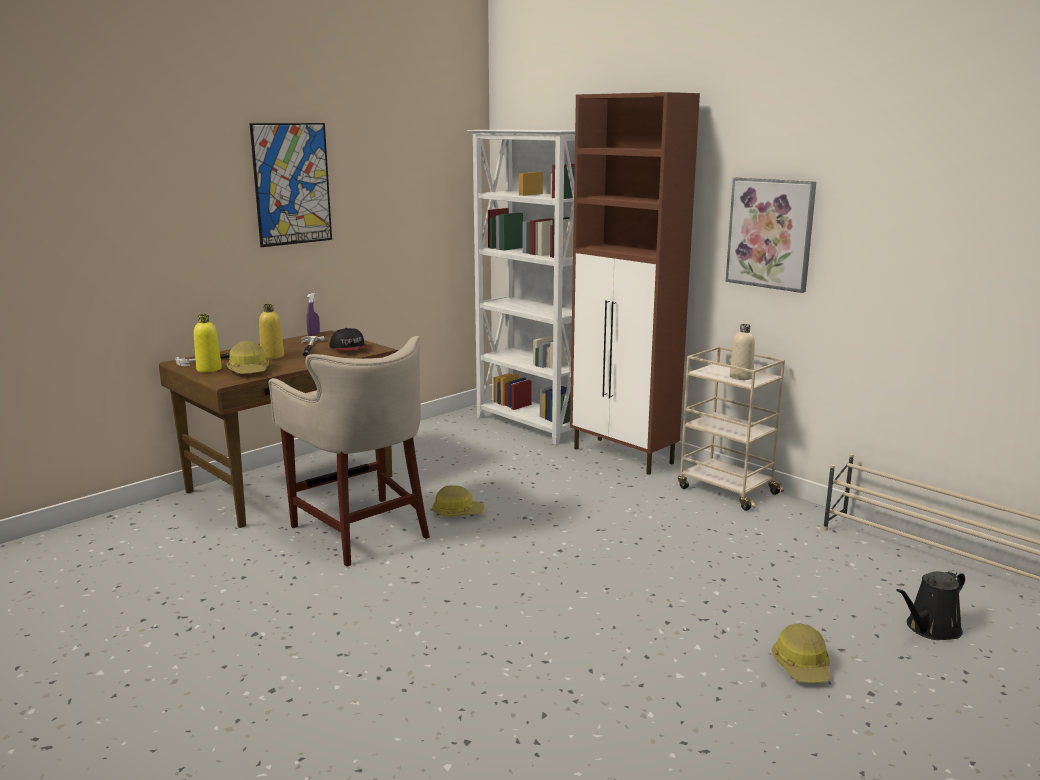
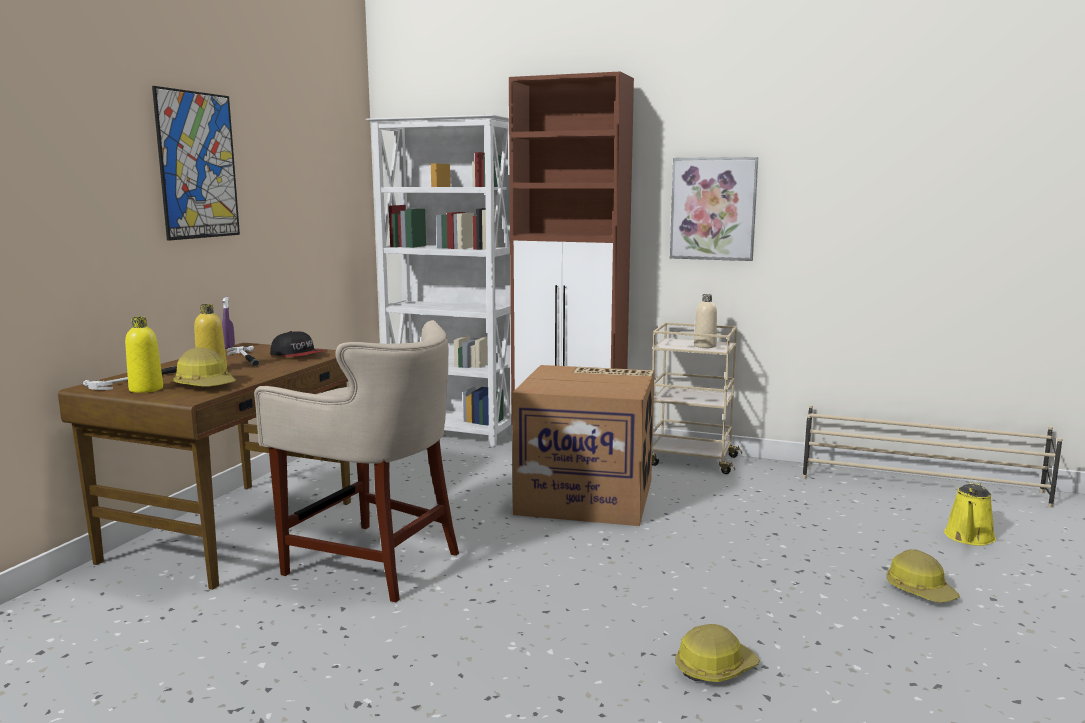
camera: 25 degrees left, 5 degrees down
(457, 512) = (462, 524): hard hat -> hard hat (714, 668)
(588, 508) = (588, 496): none -> cardboard box
(930, 629) = (969, 538): black watering can -> yellow watering can

